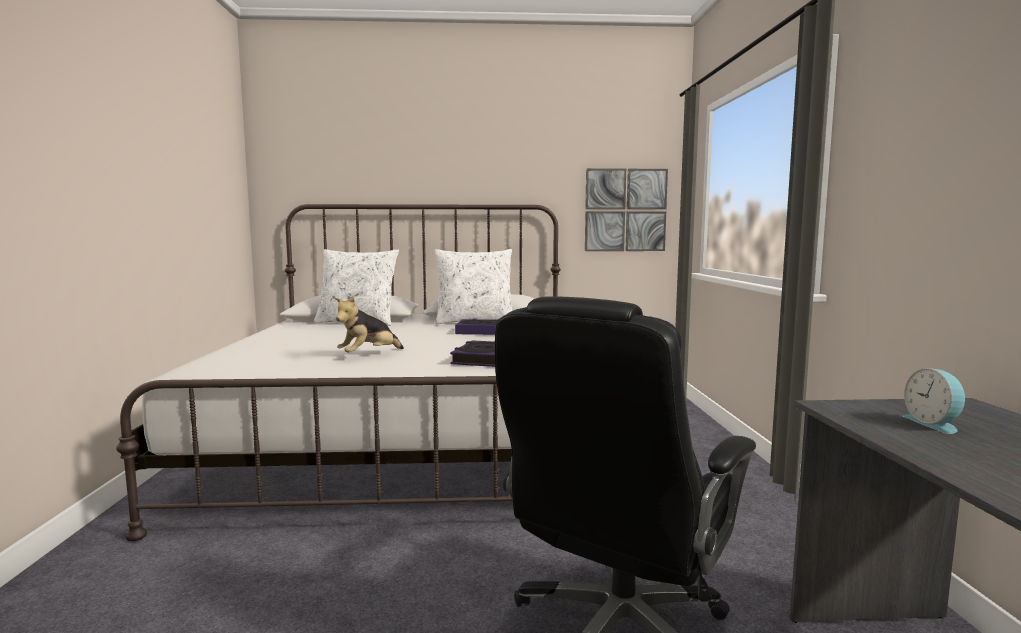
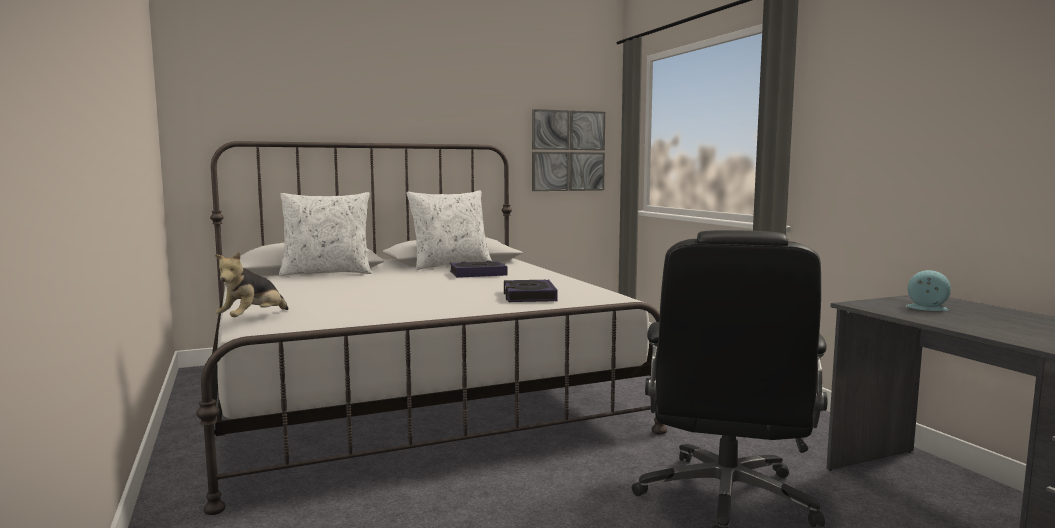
camera: 20 degrees left, 0 degrees up
(368, 355) = (411, 300): plush toy -> plush toy (253, 319)
(934, 424) = (927, 308): alarm clock -> alarm clock turned 150 degrees clockwise

